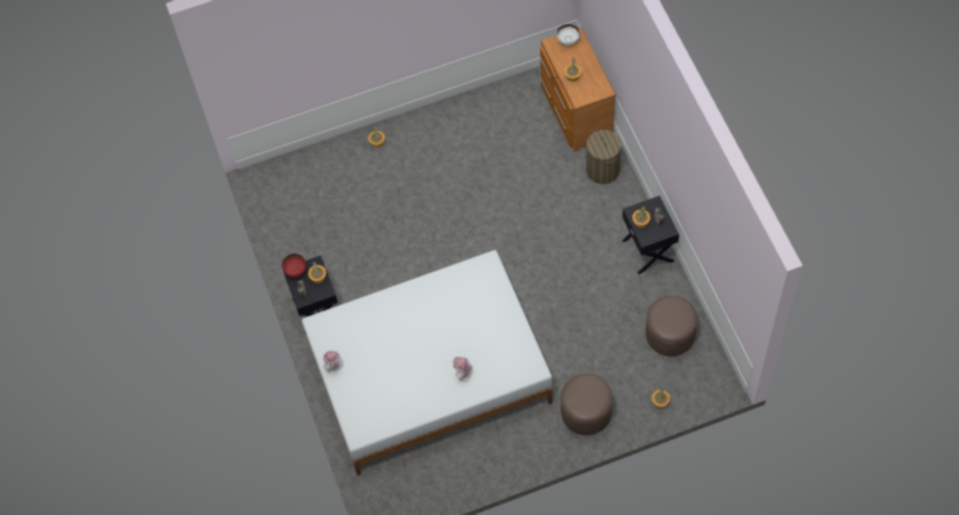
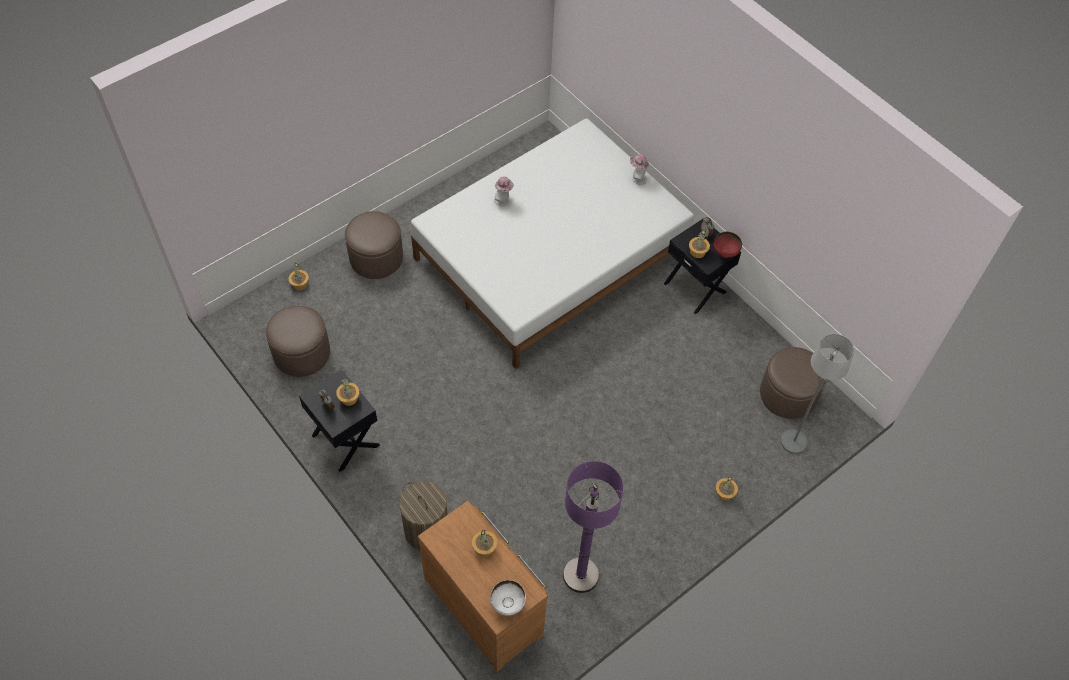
camera: 155 degrees right, 5 degrees down
(291, 201) = (788, 394): none -> brown ottoman
(307, 165) = (794, 442): none -> grey floor lamp
(503, 114) = (580, 575): none -> purple floor lamp

